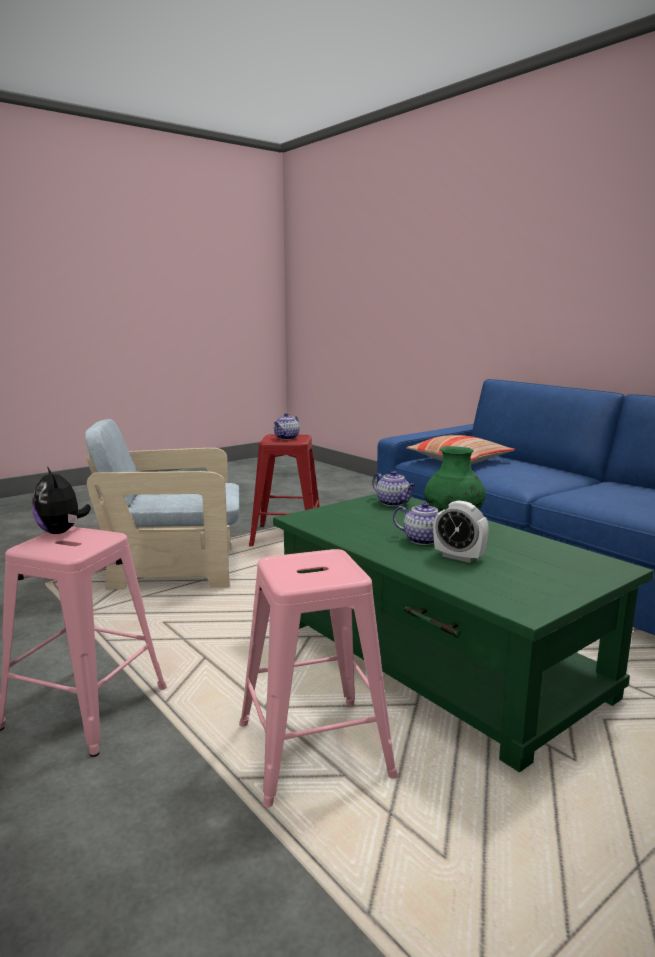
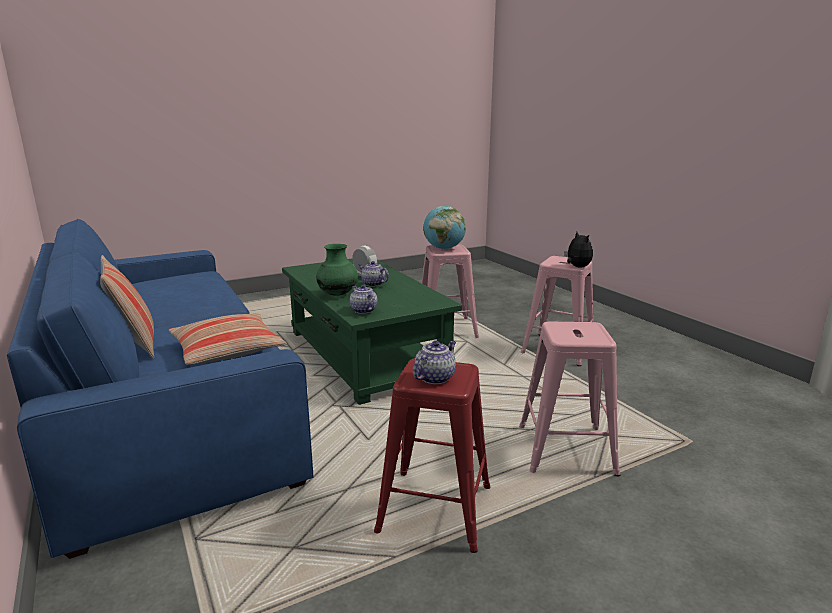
camera: 170 degrees left, 5 degrees up
(174, 570) = (567, 450): beige armchair -> pink stool
(321, 568) = (444, 248): none -> globe
(547, 465) = (135, 345): none -> pillow

